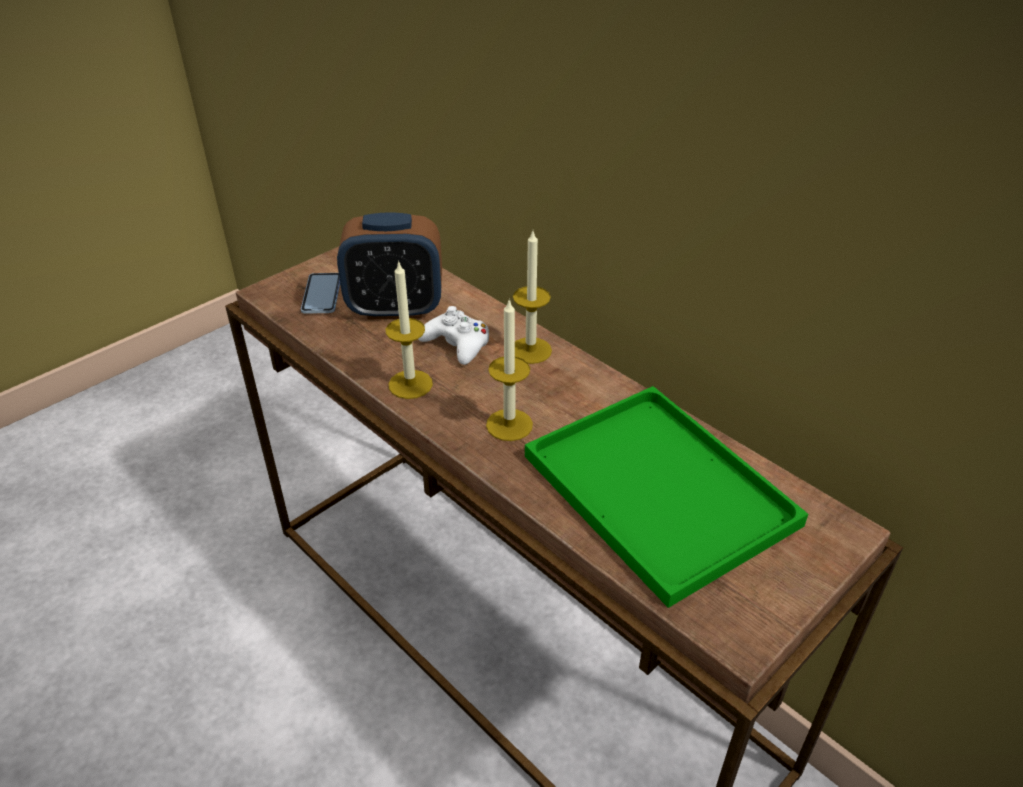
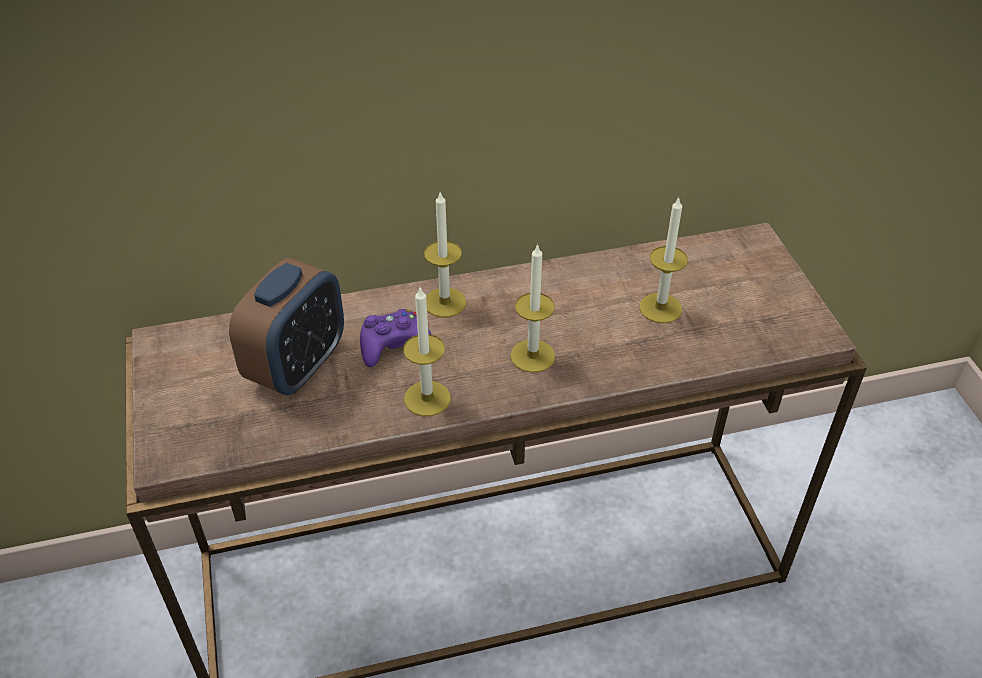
camera: 60 degrees left, 5 degrees up
(322, 294) = (217, 414): phone -> none
(457, 344) = (394, 345): white game controller -> purple game controller
(653, 488) = (660, 308): green tray -> candle

